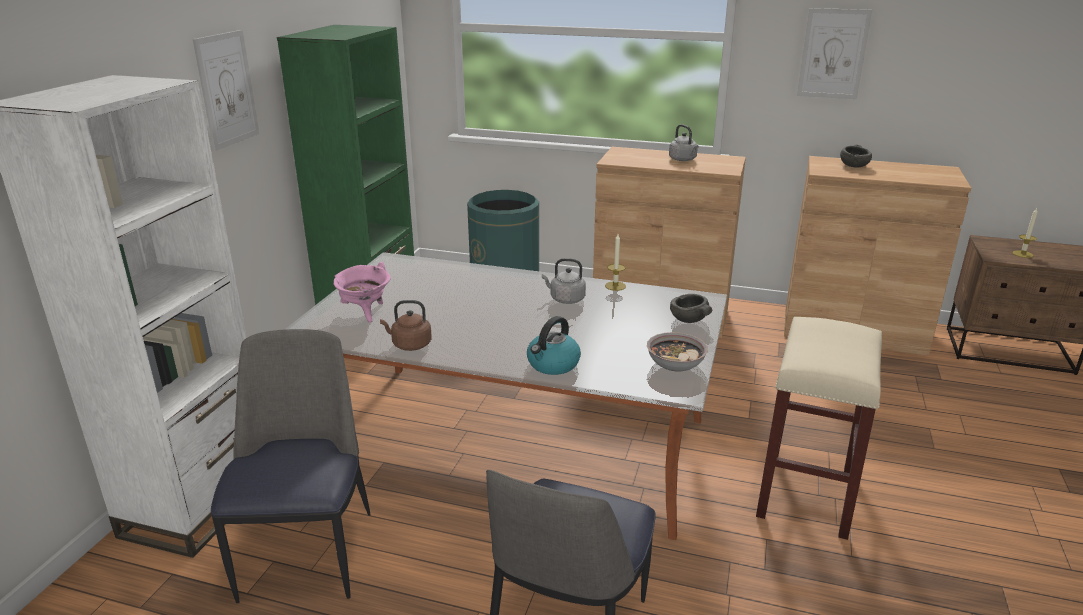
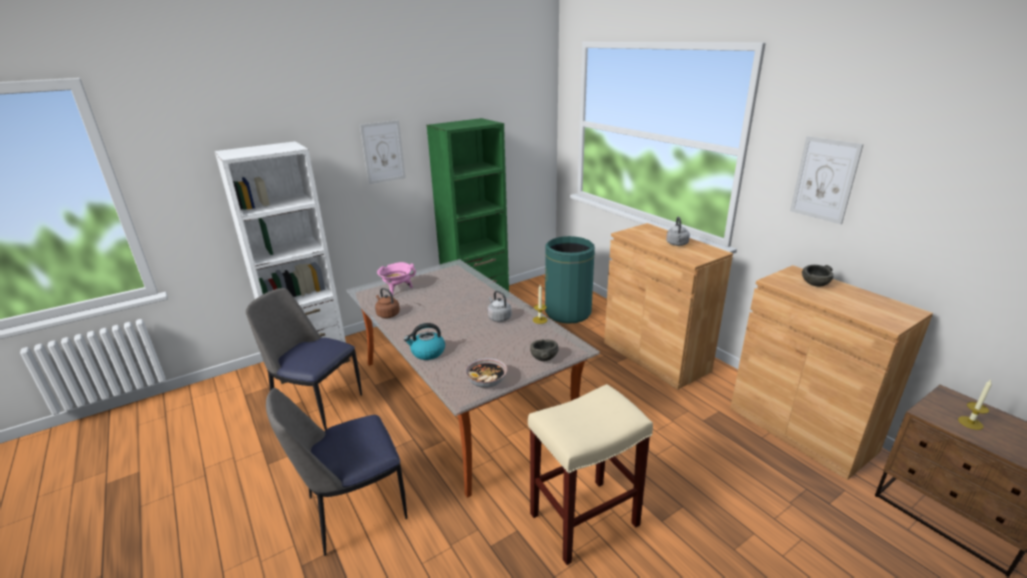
camera: 40 degrees right, 0 degrees up
(308, 552) = (317, 404): chair -> chair turned 105 degrees counterclockwise

